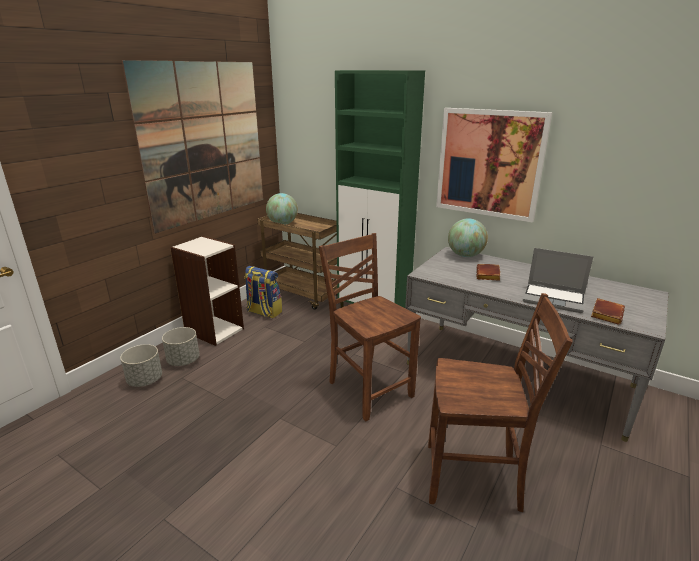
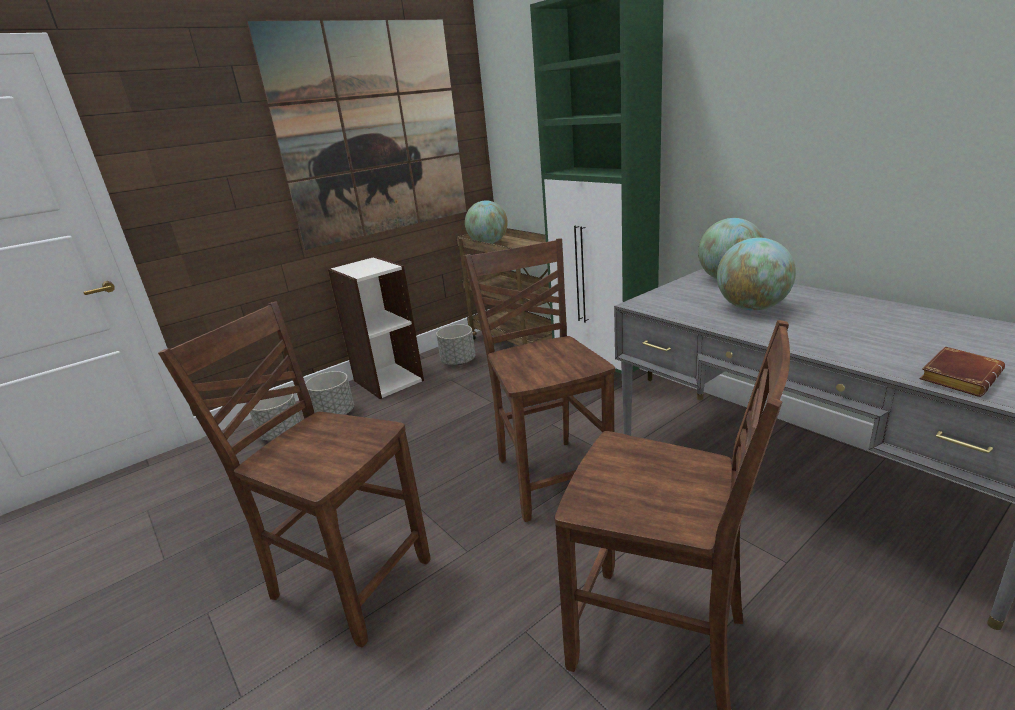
camera: 20 degrees right, 0 degrees up
(262, 477) = (348, 579): none -> brown chair
(263, 312) = (458, 362): backpack -> grey planter
(489, 163) = (770, 122): picture -> none
(489, 275) = (752, 308): brown book -> globe
(554, 299) = (858, 347): laptop -> none

